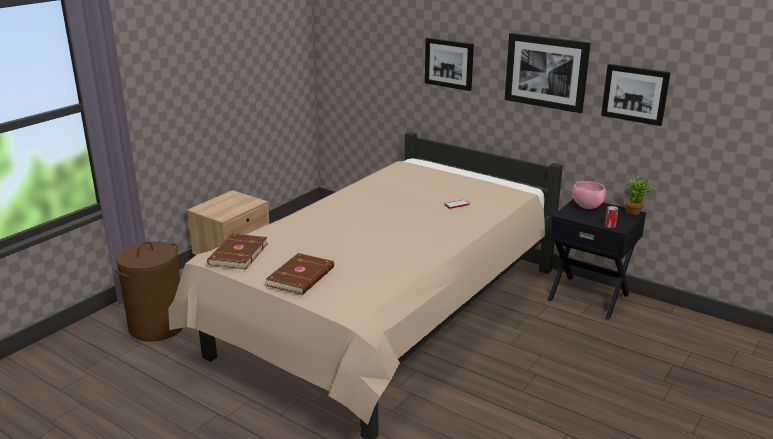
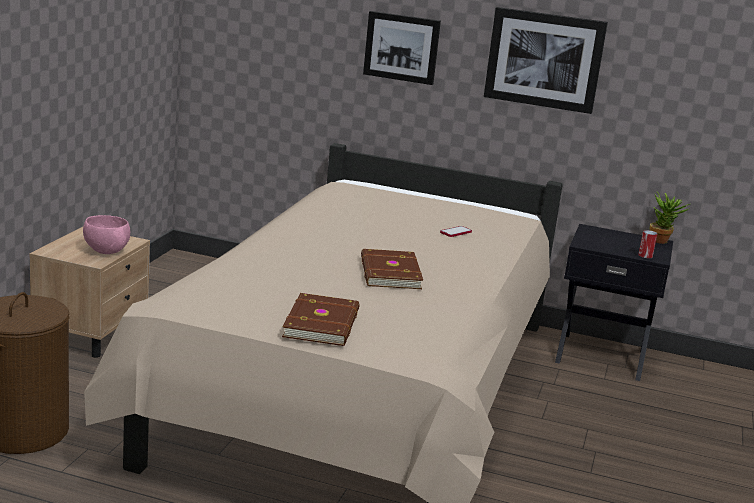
camera: 20 degrees left, 5 degrees down
(237, 254) = (203, 299): brown book -> brown book (388, 273)
(587, 207) = (602, 235): pink bowl -> pink bowl (106, 251)
(635, 94) = (663, 88): picture -> none

